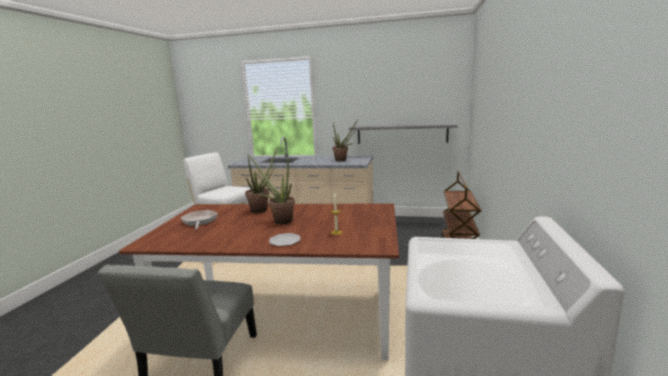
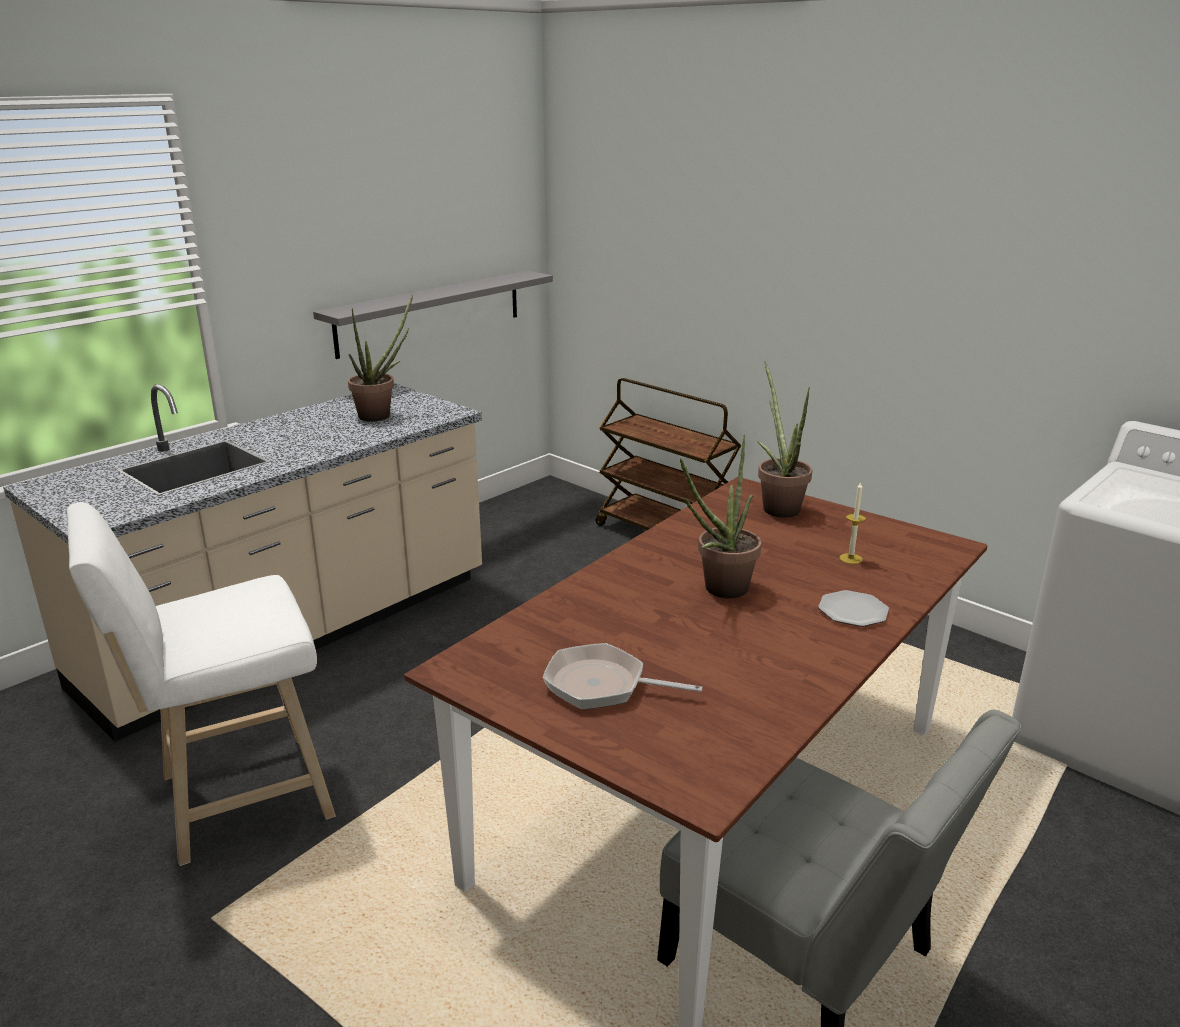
camera: 60 degrees left, 10 degrees up
(262, 209) = (606, 592): potted plant -> potted plant (778, 506)

